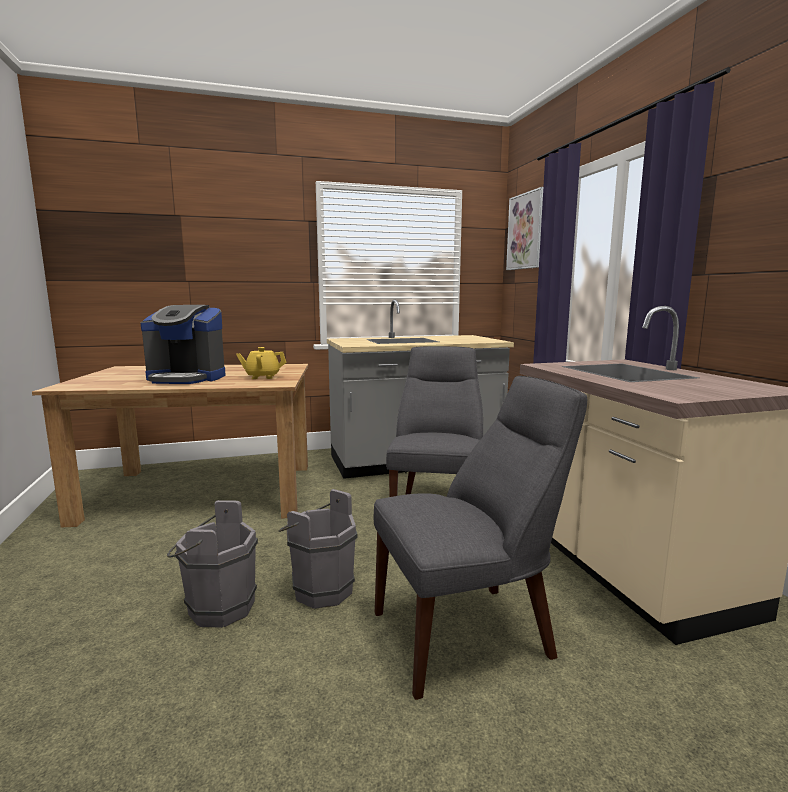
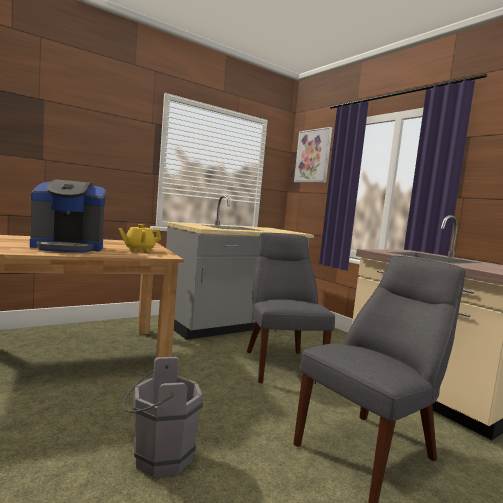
camera: 20 degrees left, 5 degrees down
(319, 588) = (235, 430): grey bucket -> none

